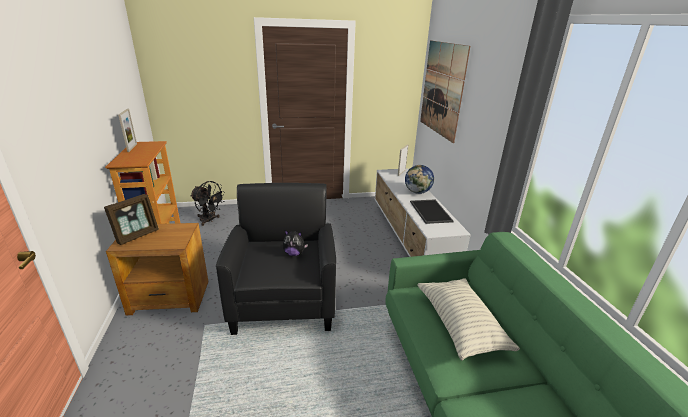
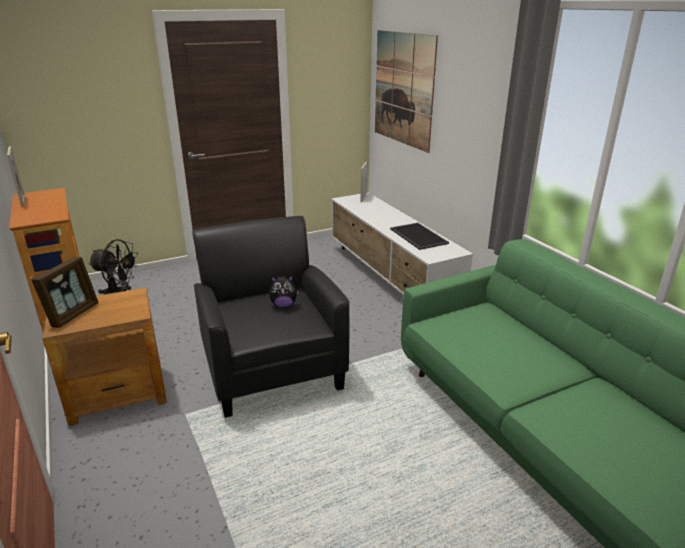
camera: 15 degrees left, 0 degrees up
(417, 192) = (393, 217): globe -> none
(460, 325) = (499, 342): pillow -> none

